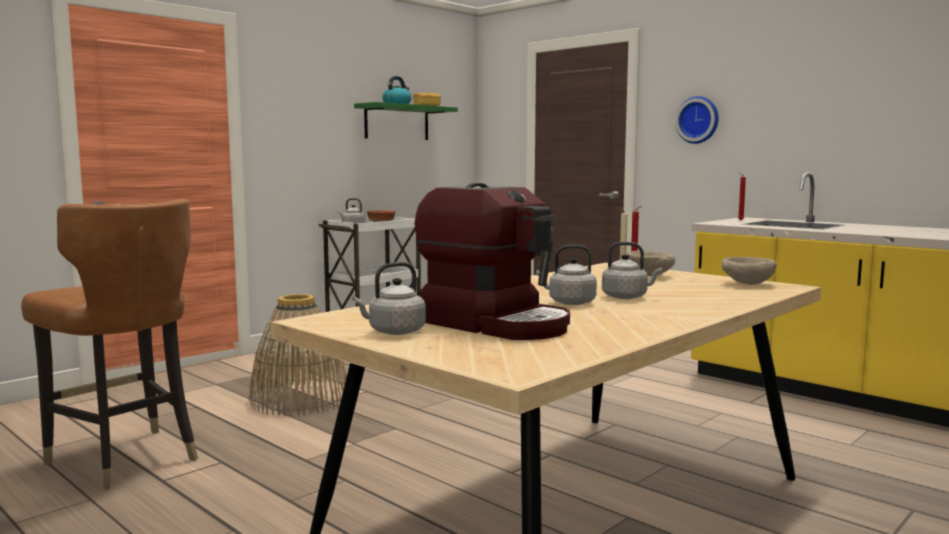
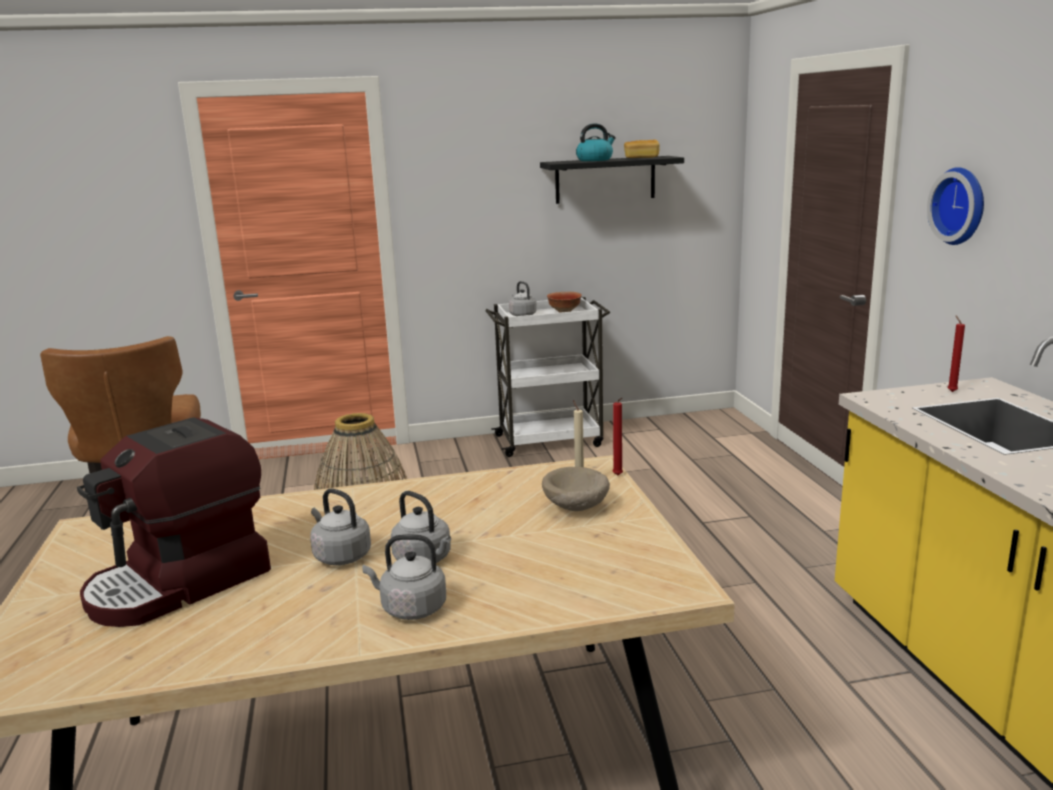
camera: 35 degrees right, 10 degrees up
(394, 332) = (81, 572): grey kettle -> grey kettle (410, 608)
(397, 122) = (605, 179): green shelf -> black shelf
(496, 323) = (181, 583): coffee machine -> coffee machine turned 60 degrees clockwise
(746, 284) = (644, 565): beige bowl -> none

